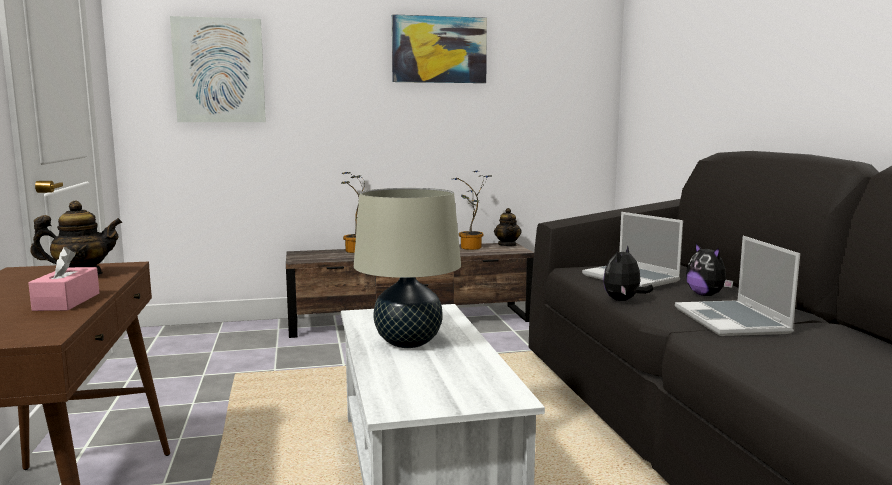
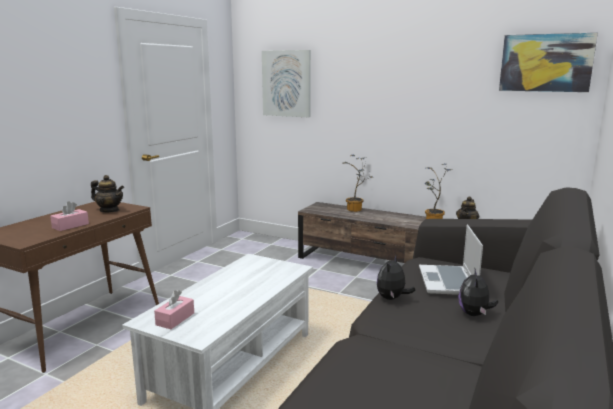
camera: 40 degrees right, 5 degrees up
(408, 342) = (231, 285): beige table lamp -> none
(429, 393) = (175, 319): none -> pink tissue box
(439, 50) = (429, 67): picture -> picture (546, 63)
(623, 301) = (392, 298): plush toy -> plush toy turned 45 degrees counterclockwise
(733, 321) = (421, 342): laptop -> none

